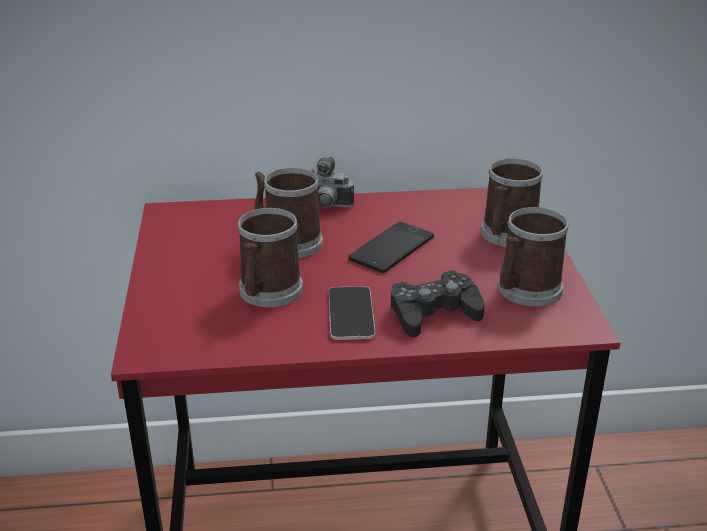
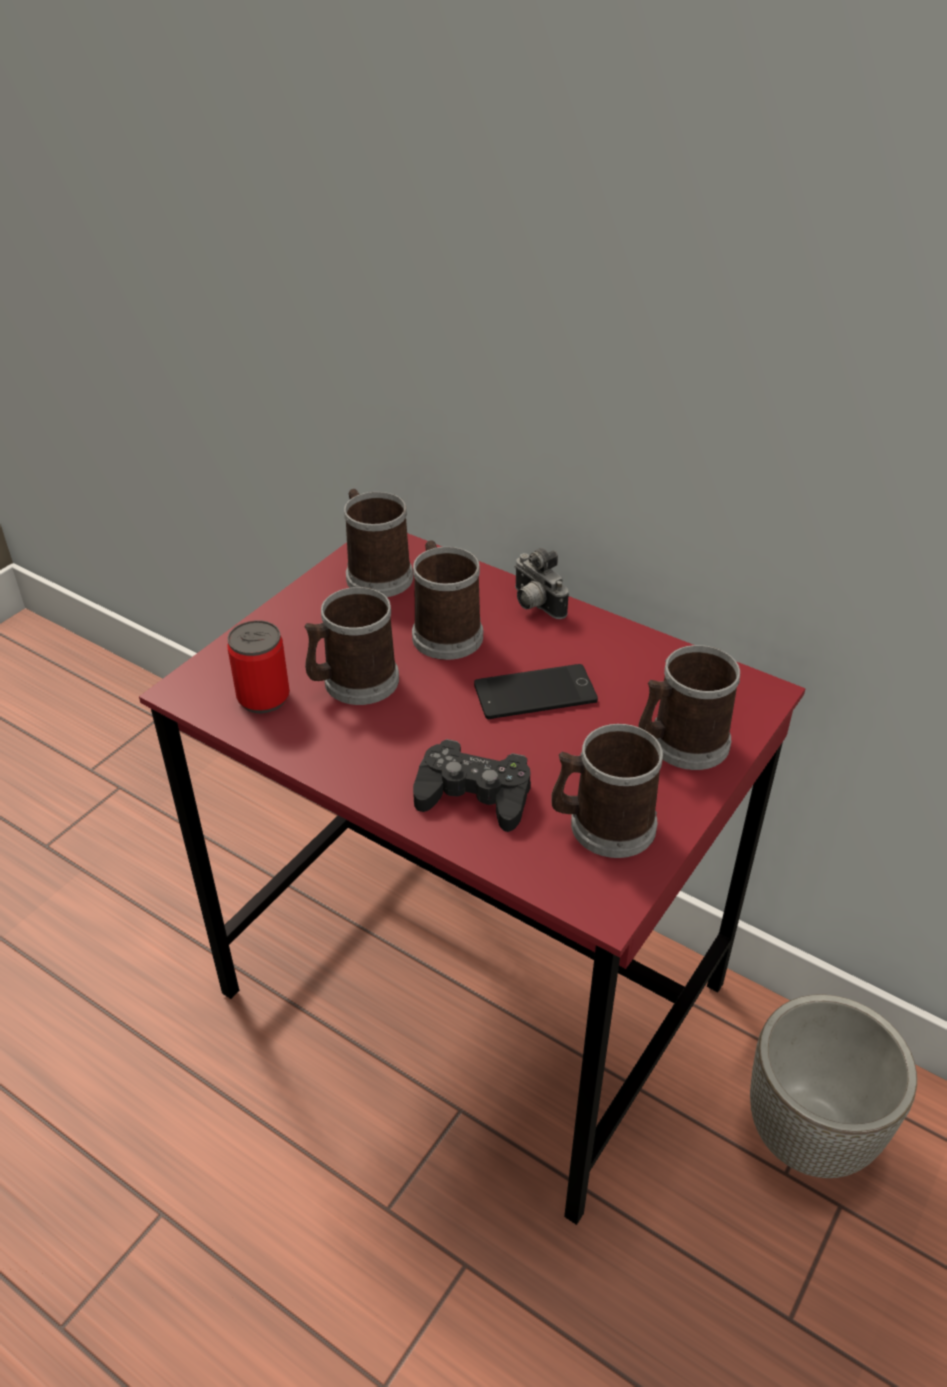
camera: 40 degrees right, 10 degrees up
(191, 230) = (375, 573): none -> mug
(215, 330) = (263, 697): none -> can
(351, 314) = (396, 749): phone -> none
(615, 501) = (810, 1134): none -> planter

